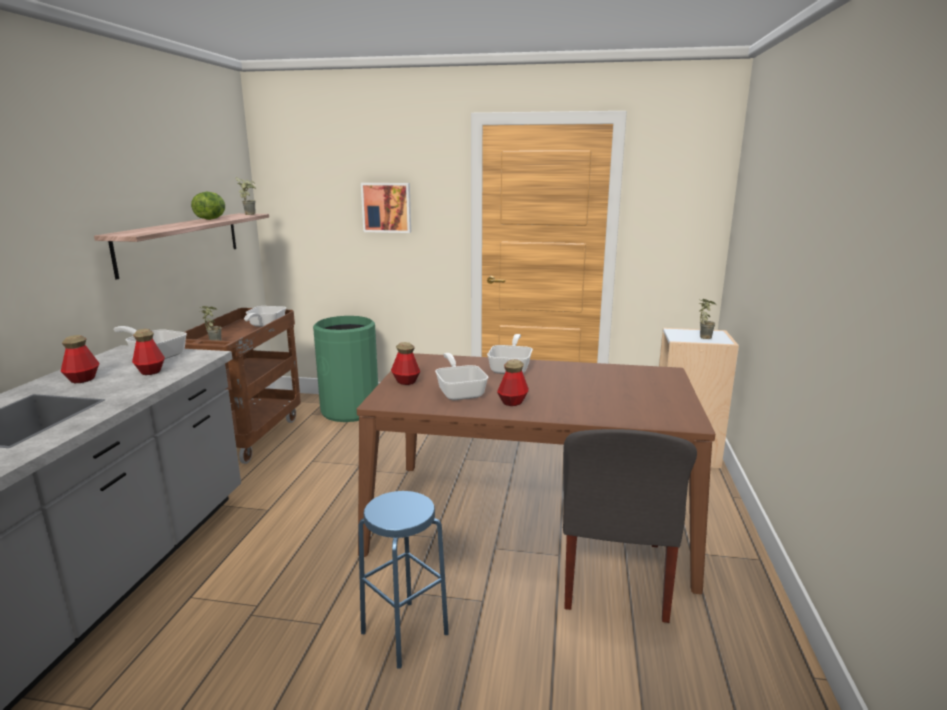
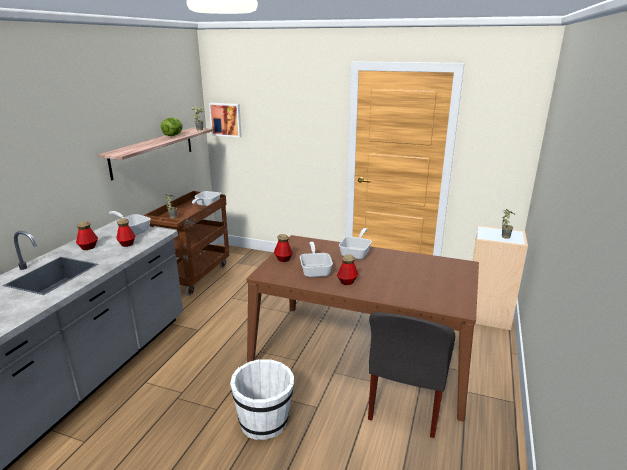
camera: 10 degrees right, 5 degrees up
(350, 411) = (262, 262): green trash can -> none
(387, 207) = (291, 125): picture -> picture (226, 119)
(405, 633) = (264, 421): blue stool -> white bucket

